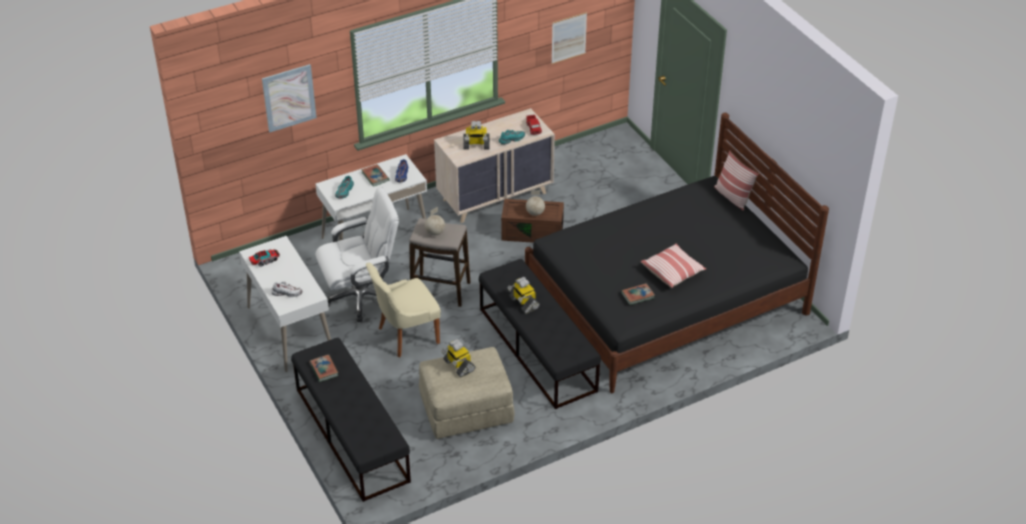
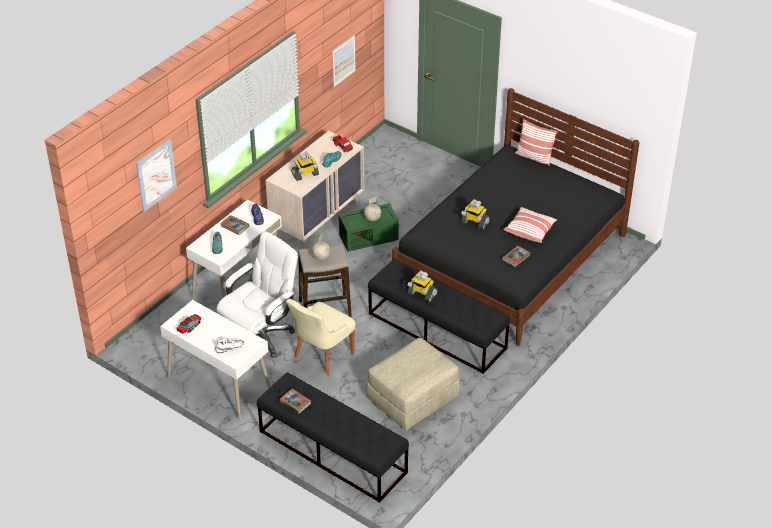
camera: 25 degrees left, 0 degrees up
(458, 365) = (404, 361): toy robot -> toy robot (474, 222)
(533, 232) = (369, 236): brown storage box -> green storage box

